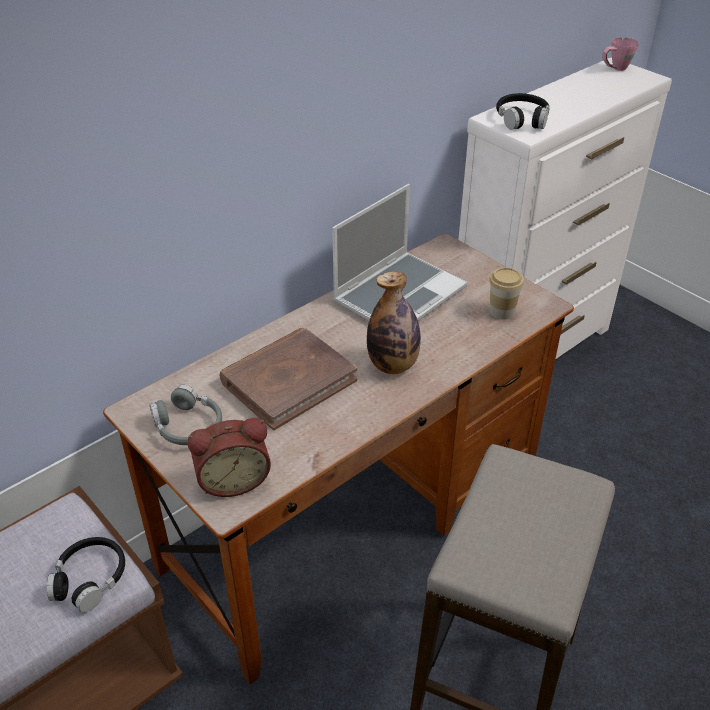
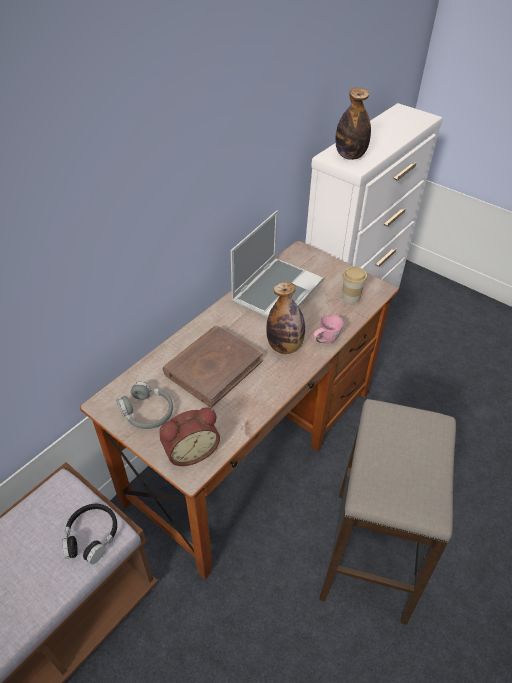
camera: 10 degrees left, 5 degrees up
(522, 119) = (350, 156): black headphones -> bottle
(615, 69) = (403, 112): pink mug -> pink mug (325, 341)

